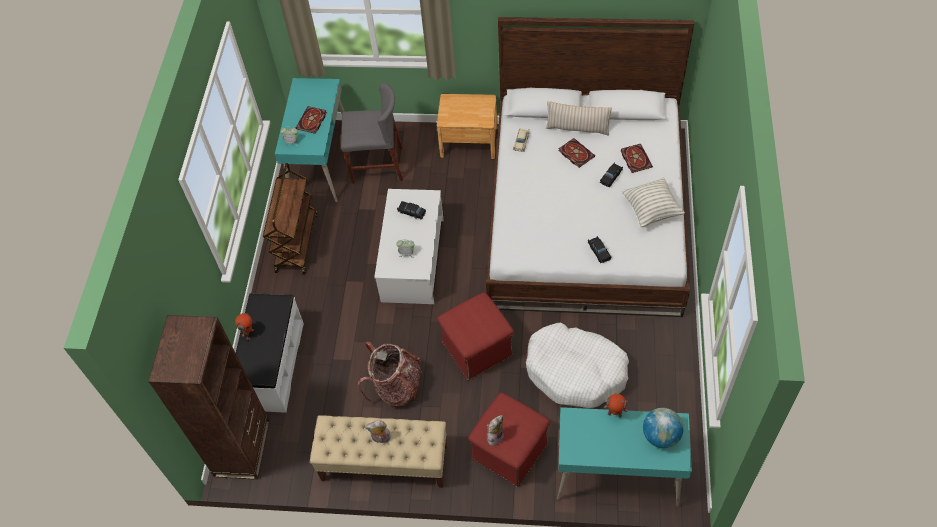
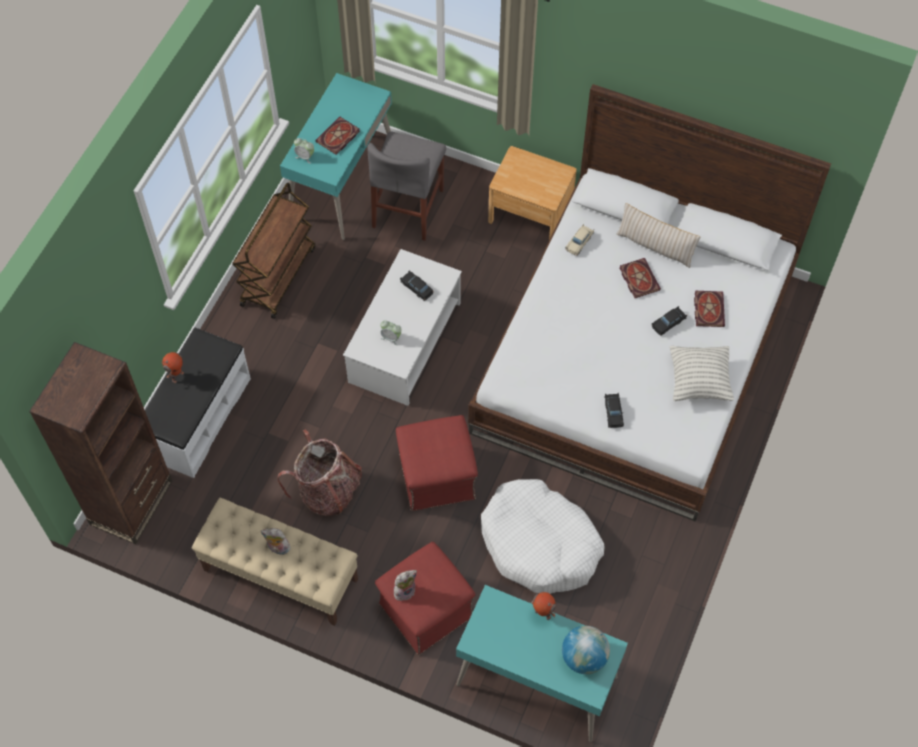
camera: 15 degrees right, 5 degrees up
(377, 165) = (408, 208): grey chair -> grey chair turned 90 degrees clockwise

